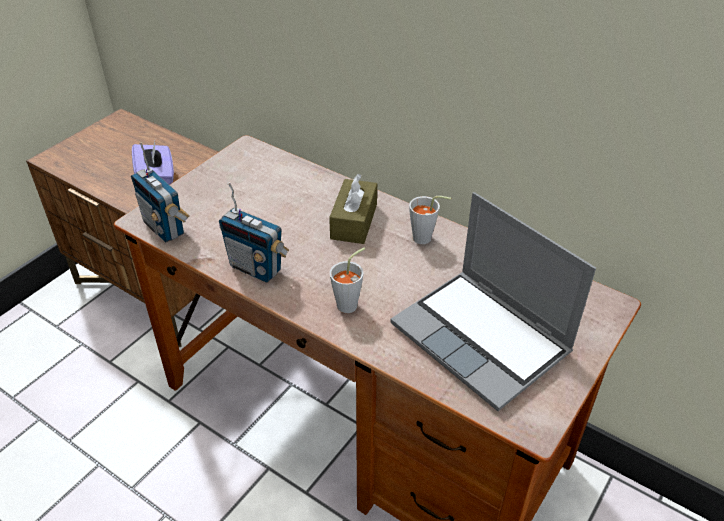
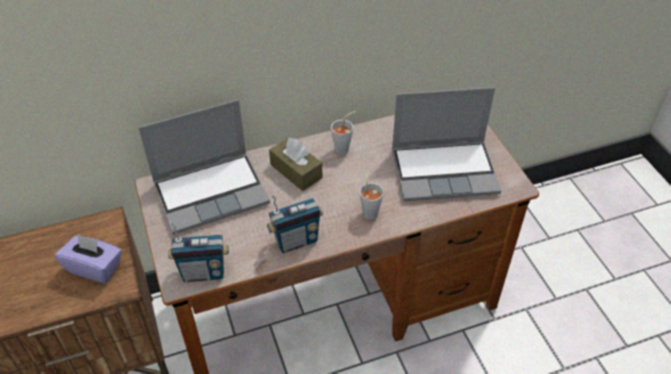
camera: 55 degrees left, 5 degrees up
(271, 183) = (212, 192): none -> laptop

